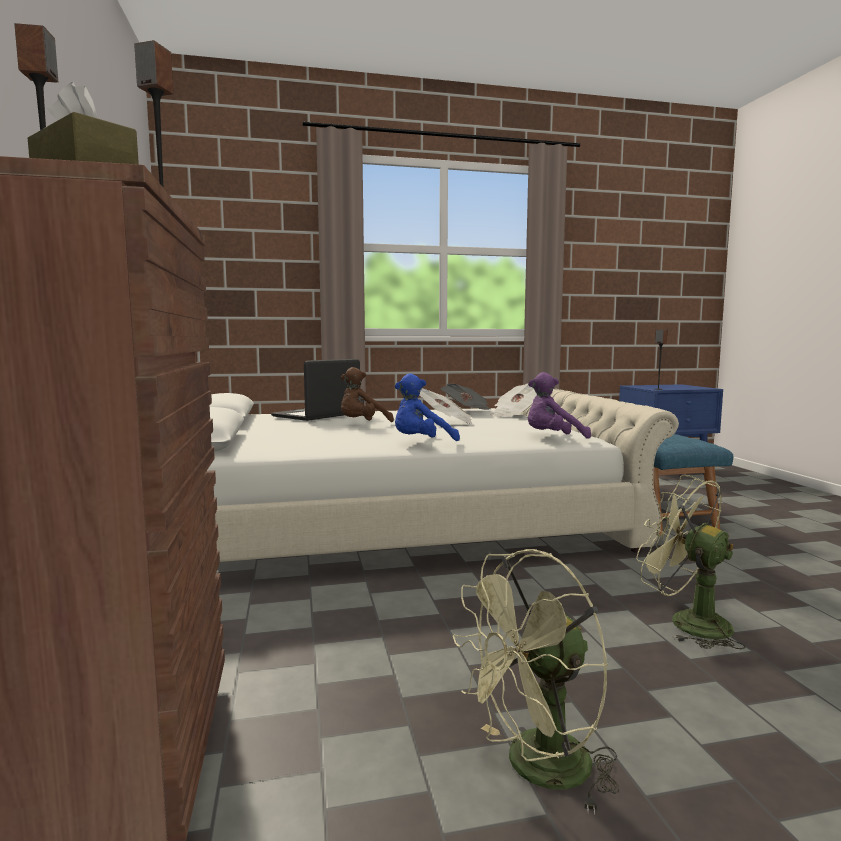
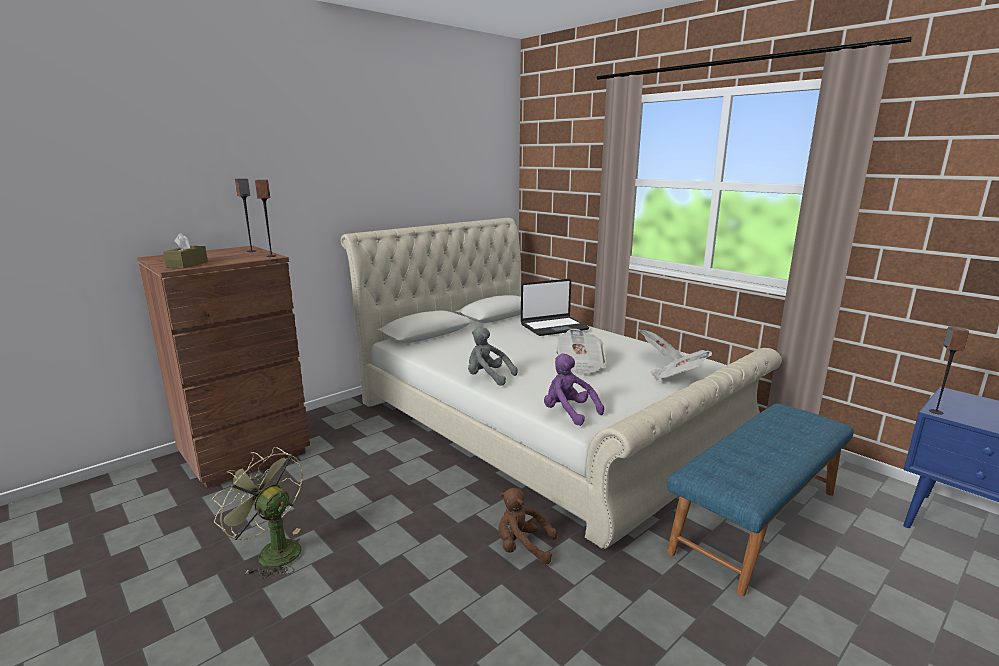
camera: 60 degrees right, 10 degrees up
(317, 415) = (553, 327): laptop -> laptop turned 150 degrees clockwise
(362, 424) = (536, 347): brown plush toy -> brown plush toy (522, 547)
(421, 443) = (488, 377): blue plush toy -> grey plush toy
(687, 622) = (466, 587): green fan -> none

